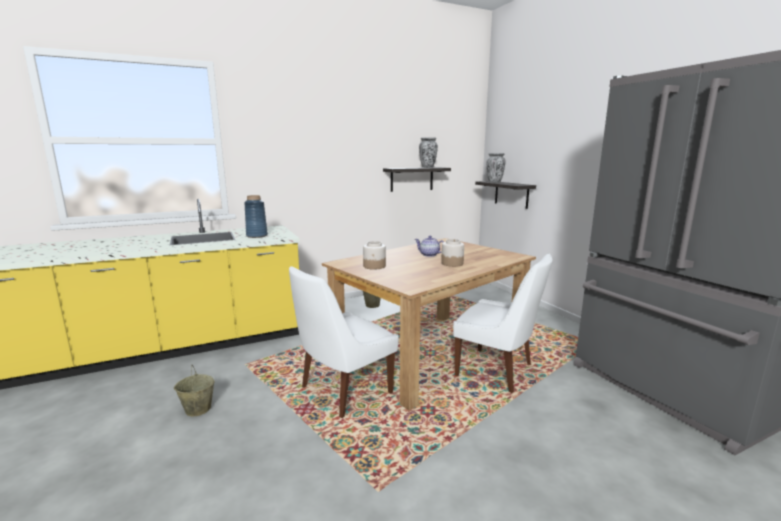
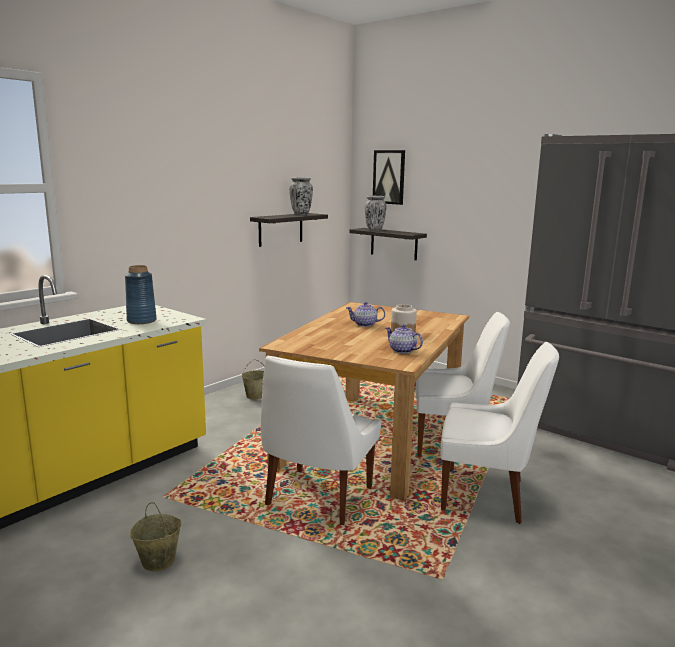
camera: 25 degrees left, 0 degrees up
(374, 266) = (328, 345): jar -> none
(427, 277) = (402, 350): none -> teapot
(489, 425) = (487, 495): none -> white chair
(510, 137) = (389, 177): none -> picture

